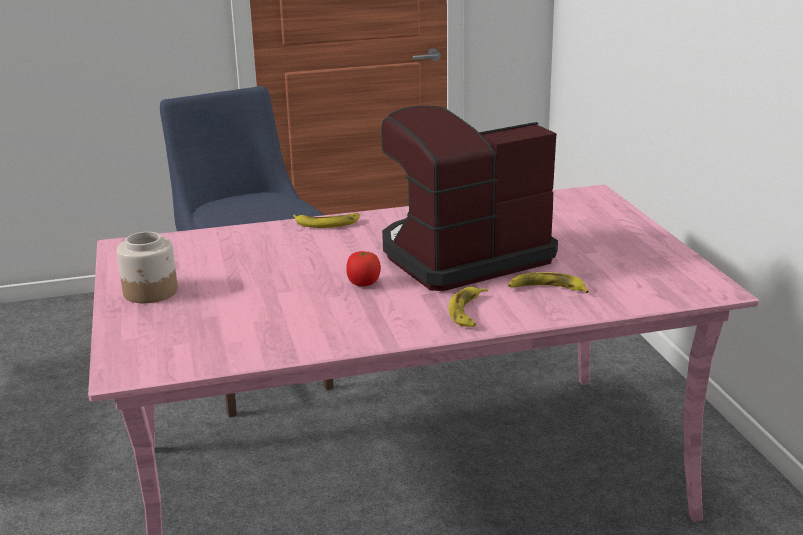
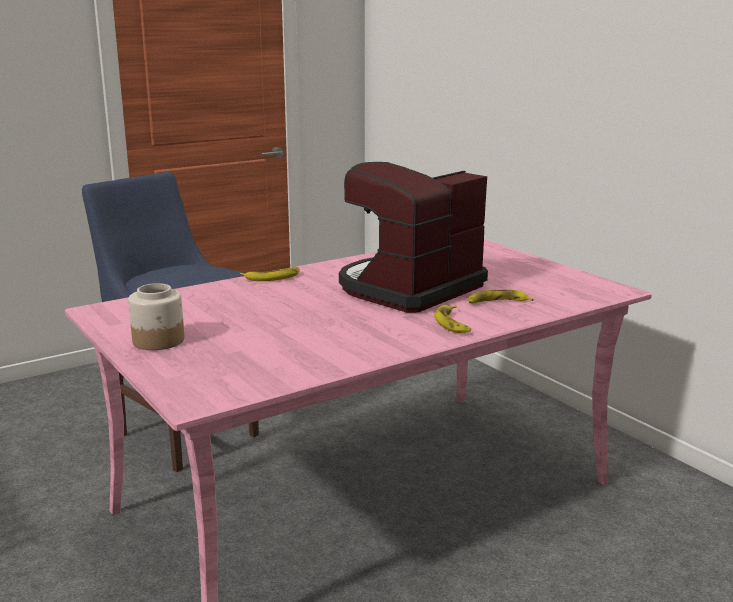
camera: 20 degrees left, 5 degrees down
(363, 284) = (347, 314): tomato -> none

